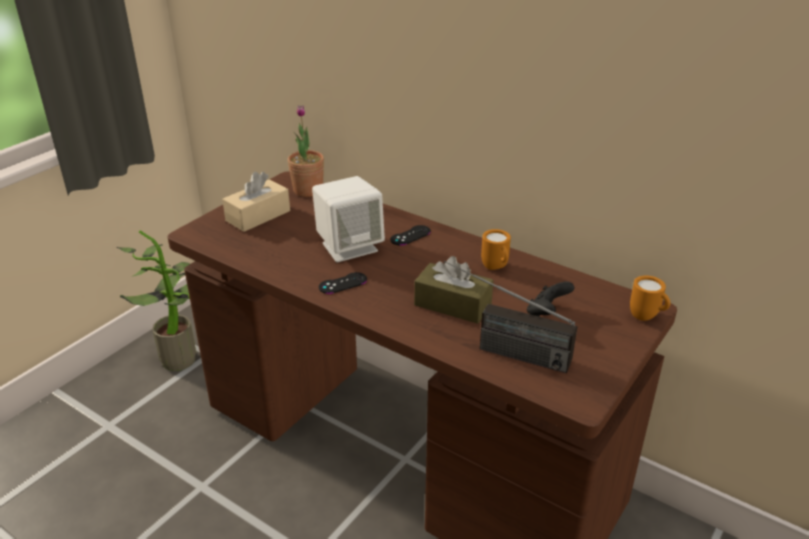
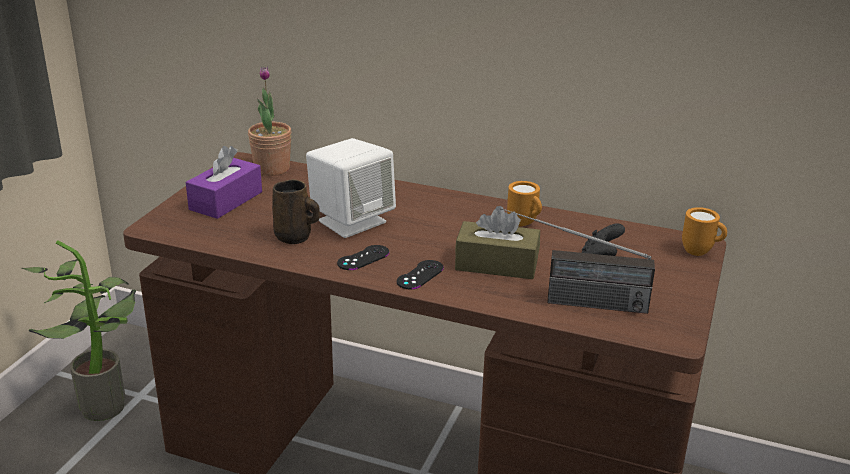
camera: 15 degrees left, 5 degrees down
(258, 216) = (226, 201): beige tissue box -> purple tissue box
(296, 257) = (295, 237): none -> brown mug
(410, 235) = (415, 203): black game controller -> black game controller (420, 275)

